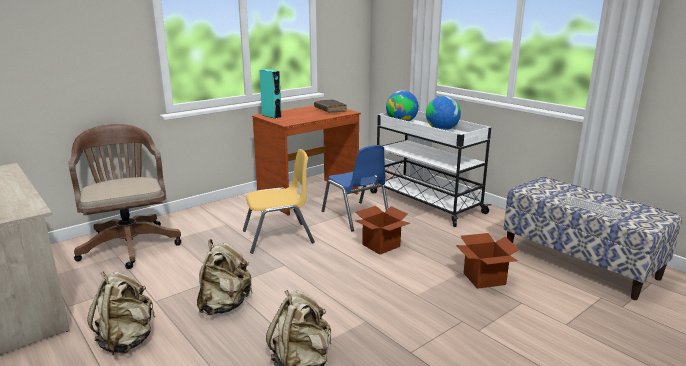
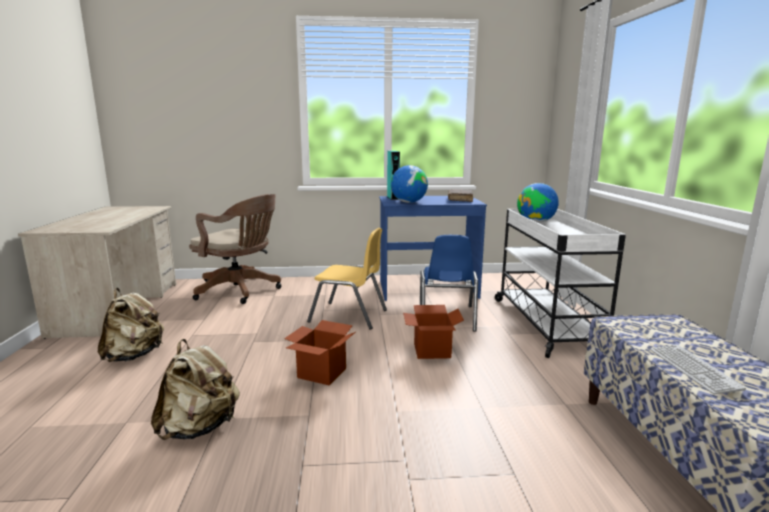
camera: 35 degrees right, 5 degrees down
(129, 244) = (240, 291): brown office chair -> brown office chair turned 105 degrees clockwise
(224, 305) = (227, 355): beige backpack -> none
(309, 196) = (427, 289): brown desk -> blue desk
(442, 130) = (570, 234): globe -> globe (408, 202)
(484, 278) = (503, 425): cardboard box -> cardboard box (322, 373)

